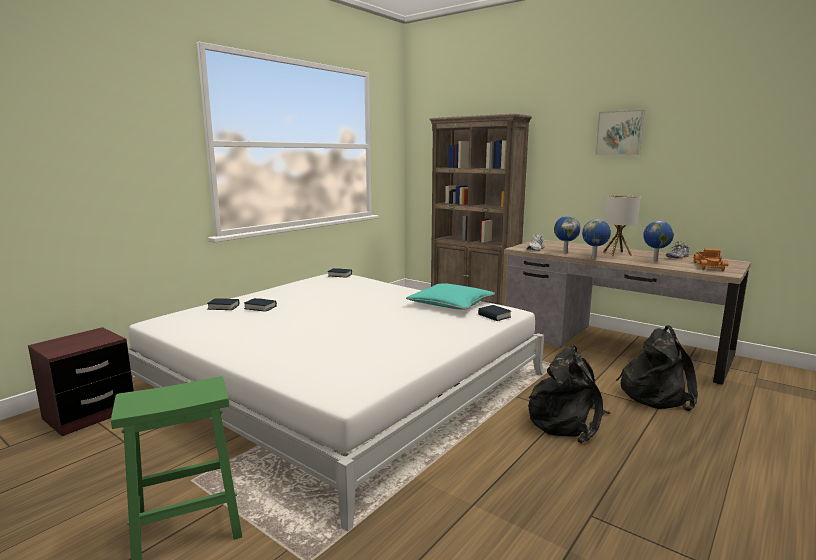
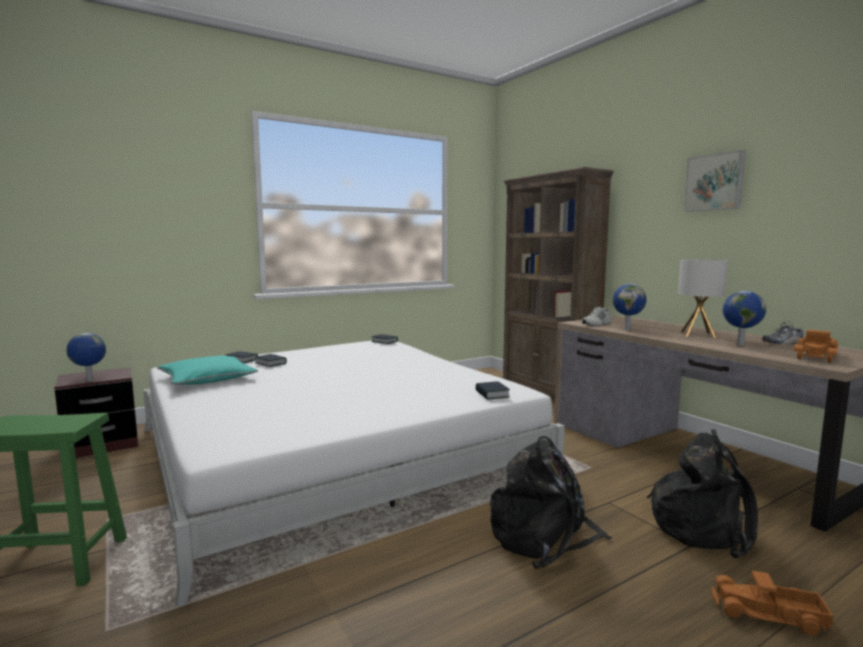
camera: 20 degrees right, 5 degrees down
(451, 303) = (461, 377): turquoise pillow -> turquoise pillow (207, 379)
(594, 258) = (655, 337): globe -> globe (89, 380)
(727, 441) = (768, 614): none -> toy truck

